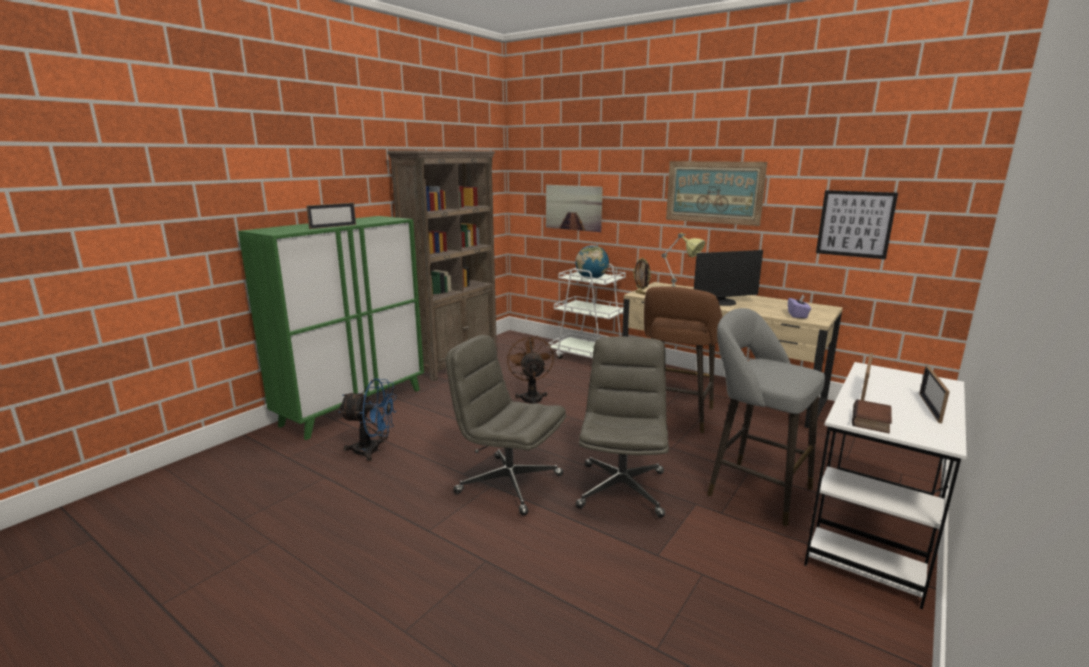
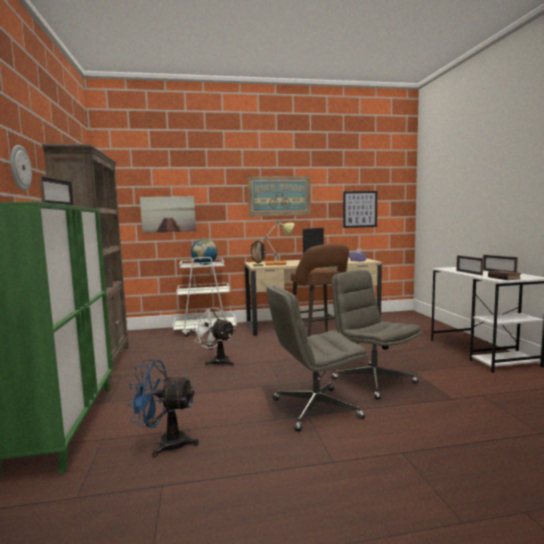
camera: 45 degrees left, 10 degrees down
(355, 180) = (19, 168): none -> wall clock
(373, 450) = (165, 444): blue fan -> blue fan turned 135 degrees counterclockwise
(531, 397) = (217, 361): brown fan -> white fan
(753, 489) = (417, 355): grey stool -> none

